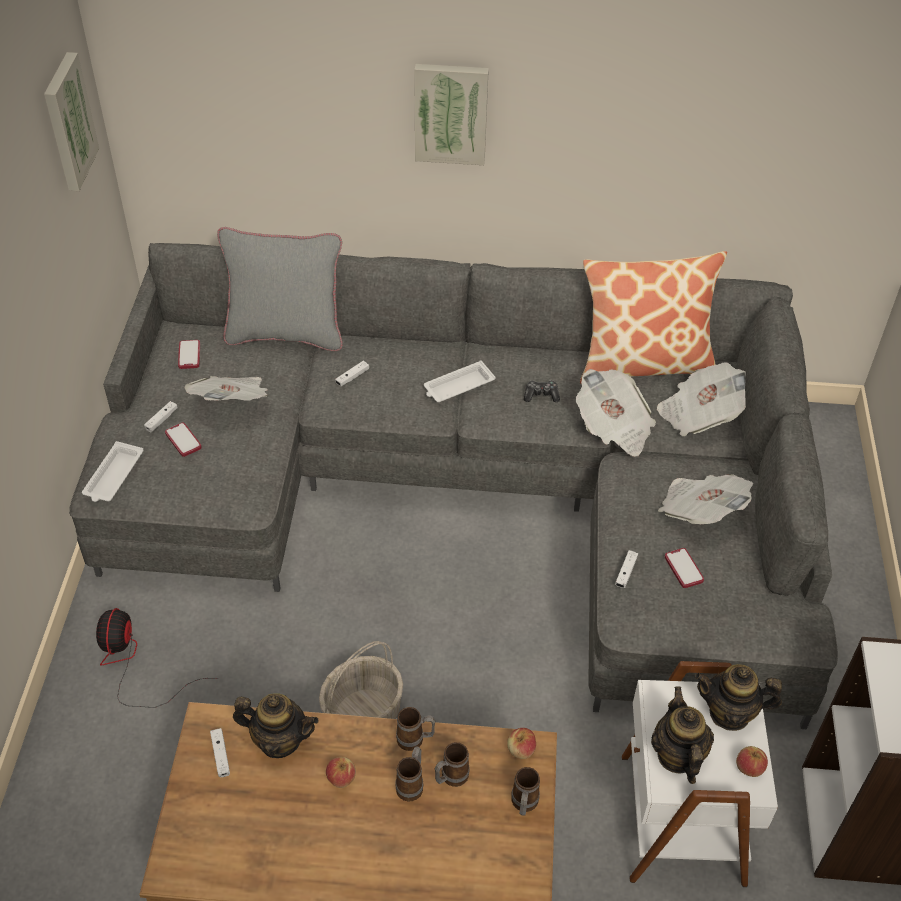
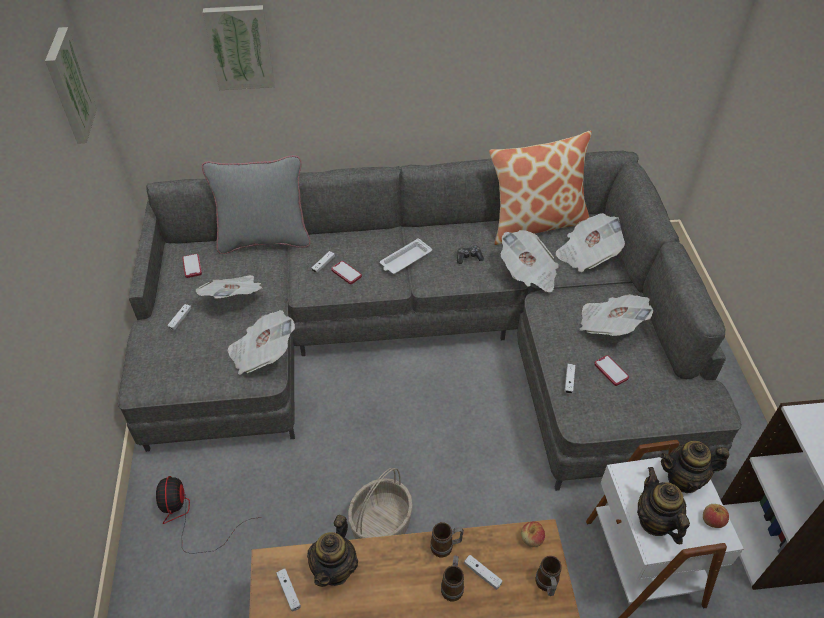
camera: 10 degrees left, 0 degrees up
(113, 476) = (150, 371): white tray -> none
(183, 440) = (201, 333): phone -> phone (346, 273)
(251, 477) = (262, 354): none -> newspaper
(279, 740) = (335, 568): teapot -> teapot turned 105 degrees clockwise
(341, 778) = (394, 591): apple -> none
(450, 778) = (482, 574): mug -> white game controller
(451, 112) = (375, 48): picture -> picture (240, 47)

